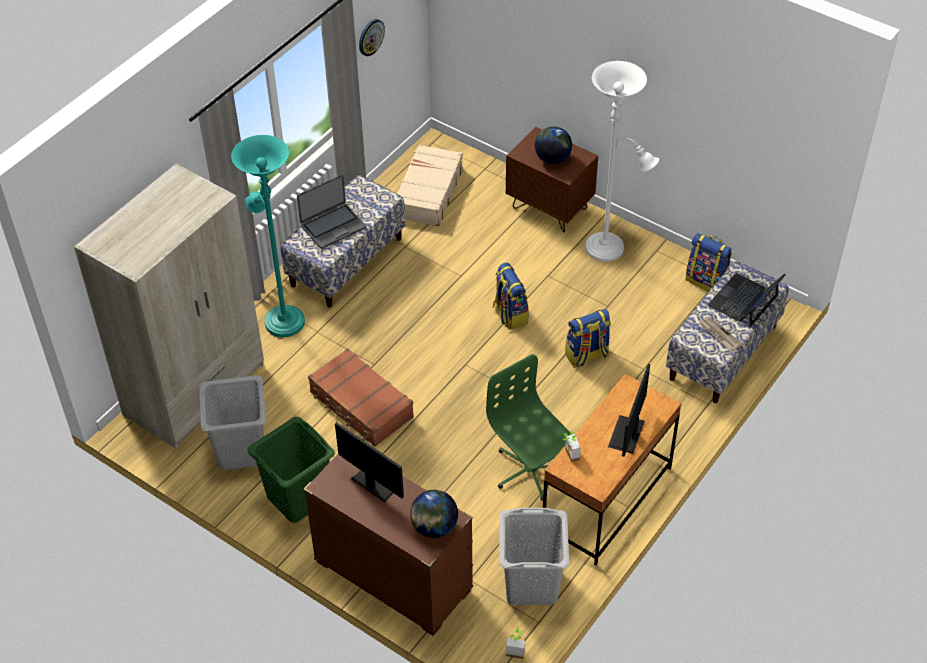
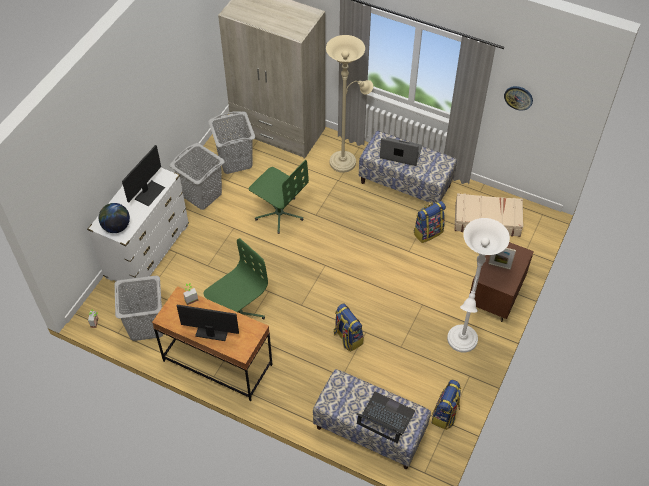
camera: 80 degrees right, 5 degrees up
(282, 318) = (345, 160): turquoise floor lamp -> beige floor lamp
(297, 497) = (202, 194): green laundry basket -> grey laundry basket
(332, 226) = (400, 153): laptop -> laptop turned 150 degrees clockwise
(361, 405) = (279, 213): brown suitcase -> green office chair
(393, 576) = (147, 251): brown dresser -> white dresser
(509, 314) = (378, 285): backpack -> backpack (428, 232)
(552, 158) = (499, 266): globe -> picture frame
(719, 334) = (345, 401): newspaper -> none

